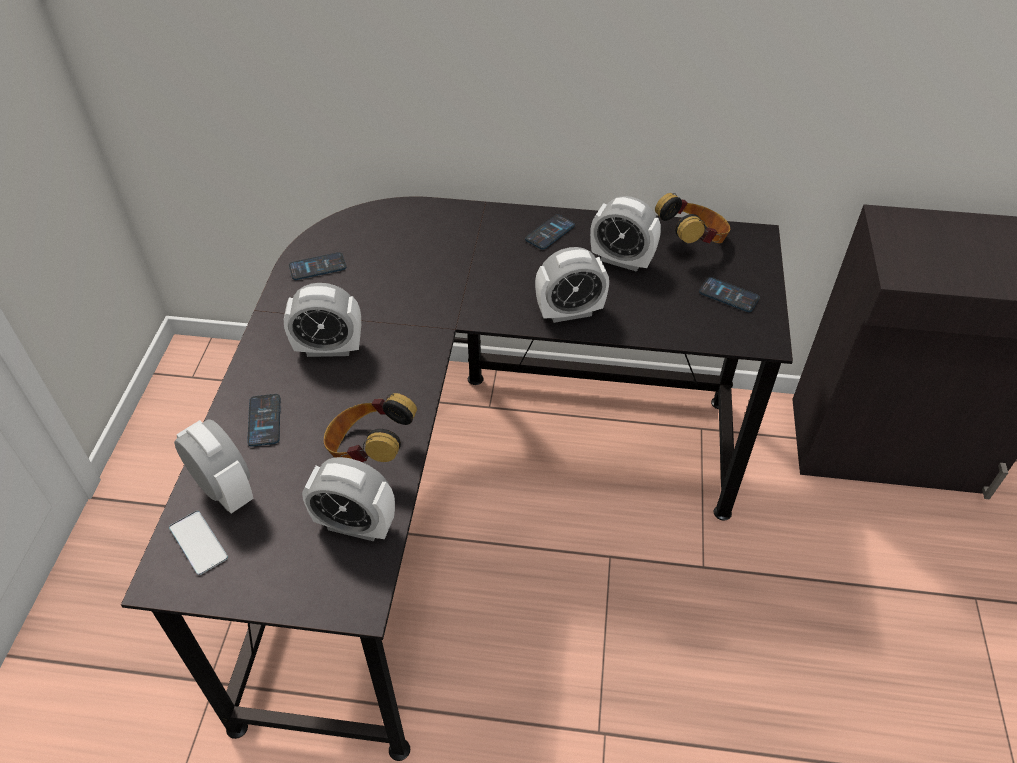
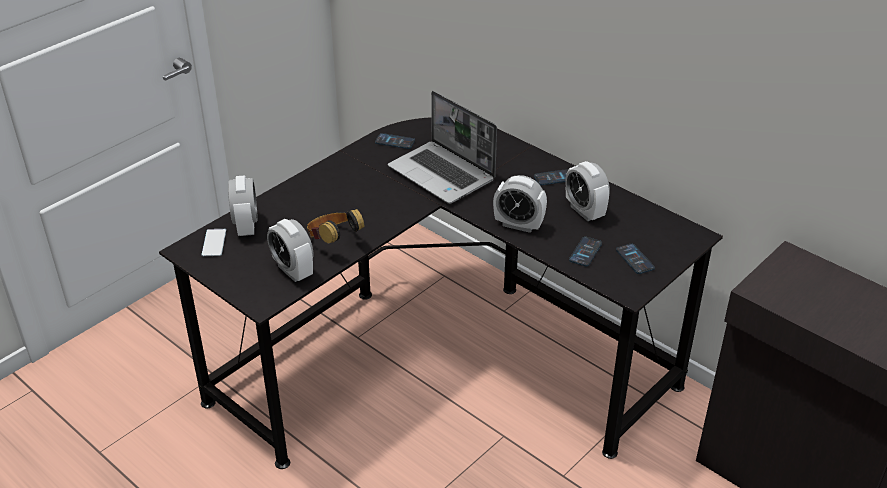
camera: 35 degrees right, 10 degrees down
(264, 420) = (294, 204): phone -> phone (585, 252)
(329, 348) = (360, 185): alarm clock -> none
(419, 285) = (443, 174): none -> laptop
(692, 241) = (646, 220): headphones -> none

